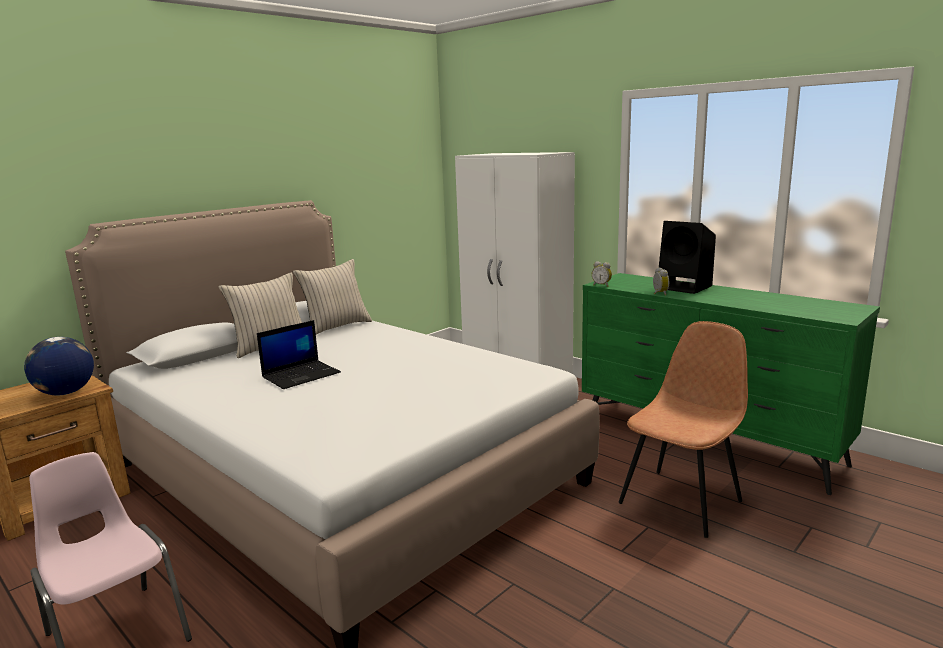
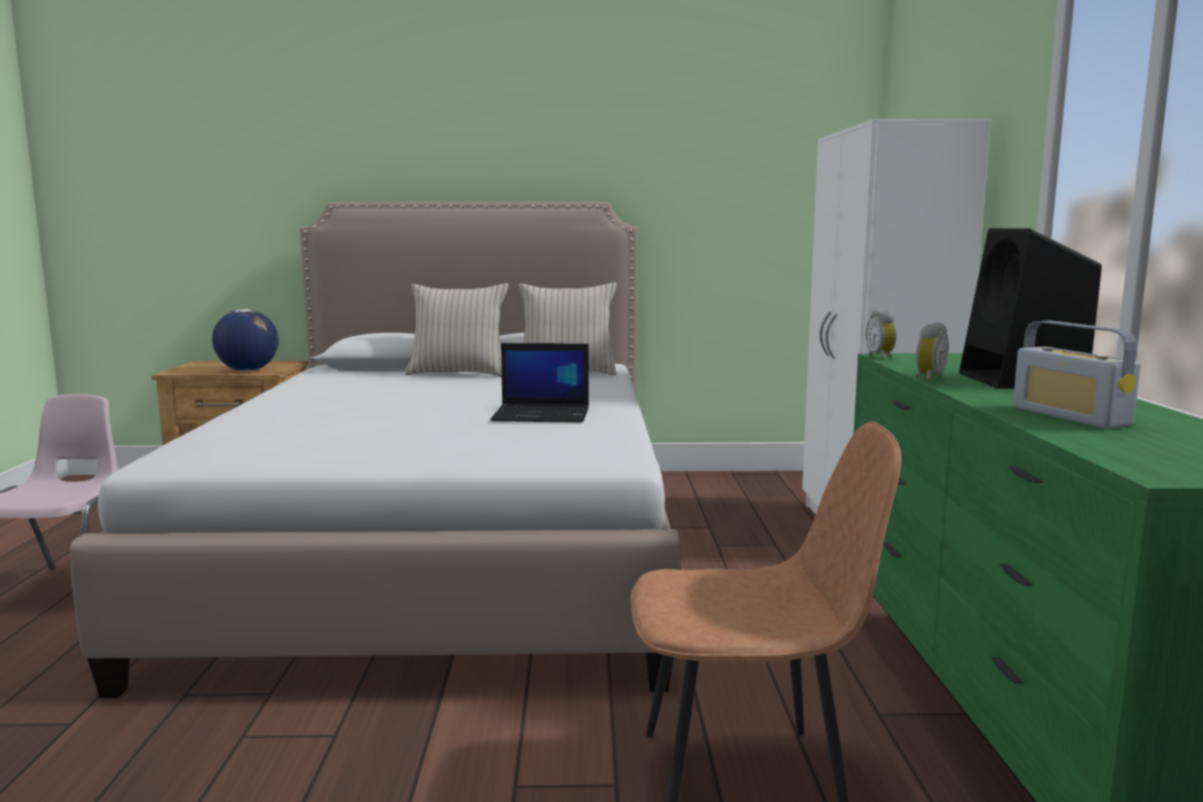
camera: 45 degrees right, 5 degrees down
(301, 375) = (397, 397): laptop -> laptop (543, 415)
(754, 302) = (1070, 416): none -> radio

